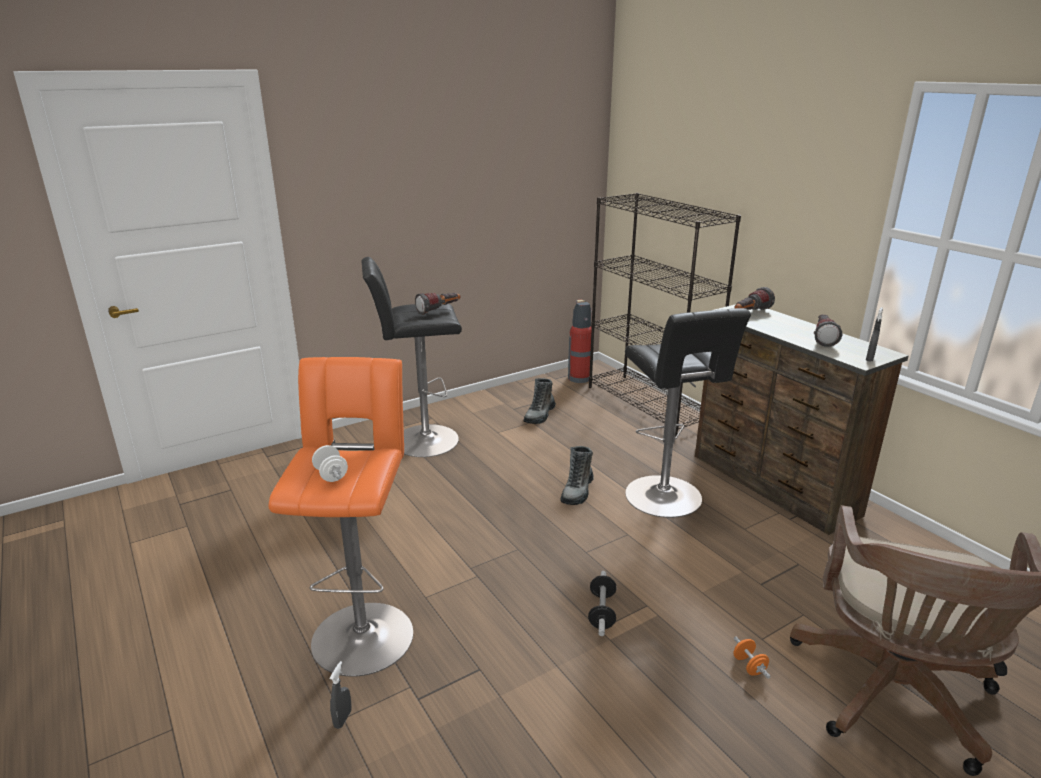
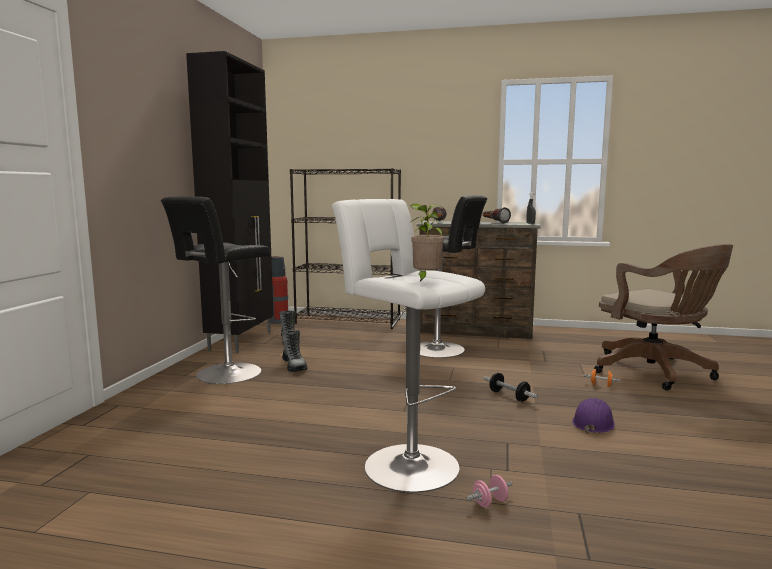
camera: 45 degrees left, 15 degrees down
(331, 475) = (426, 279): white dumbbell -> potted plant
(342, 719) = (490, 502): grey spray bottle -> pink dumbbell
(364, 631) = (406, 464): orange stool -> white stool
(439, 310) = (235, 244): flashlight -> none
(501, 397) = (242, 341): none -> black cabinet
(577, 491) = (389, 361): boot -> boot (294, 366)
(613, 710) = (593, 423): none -> purple hard hat

